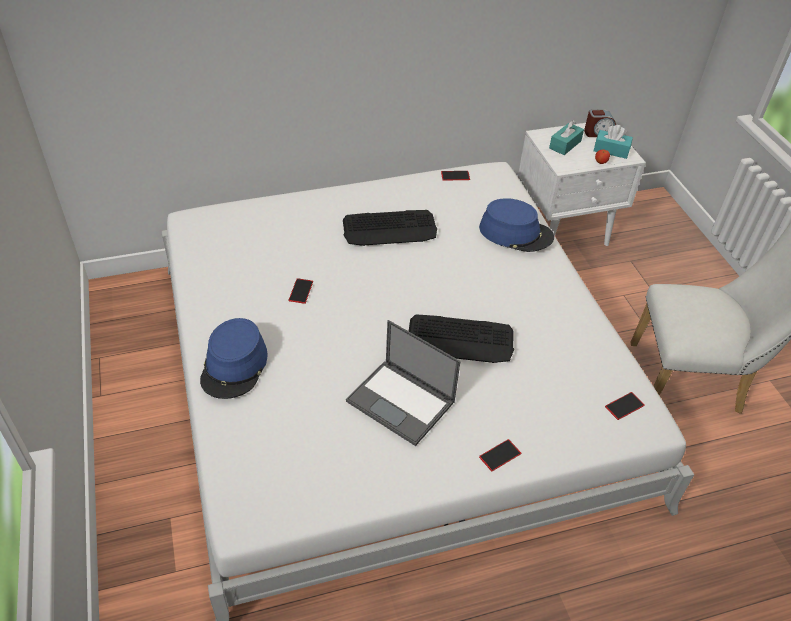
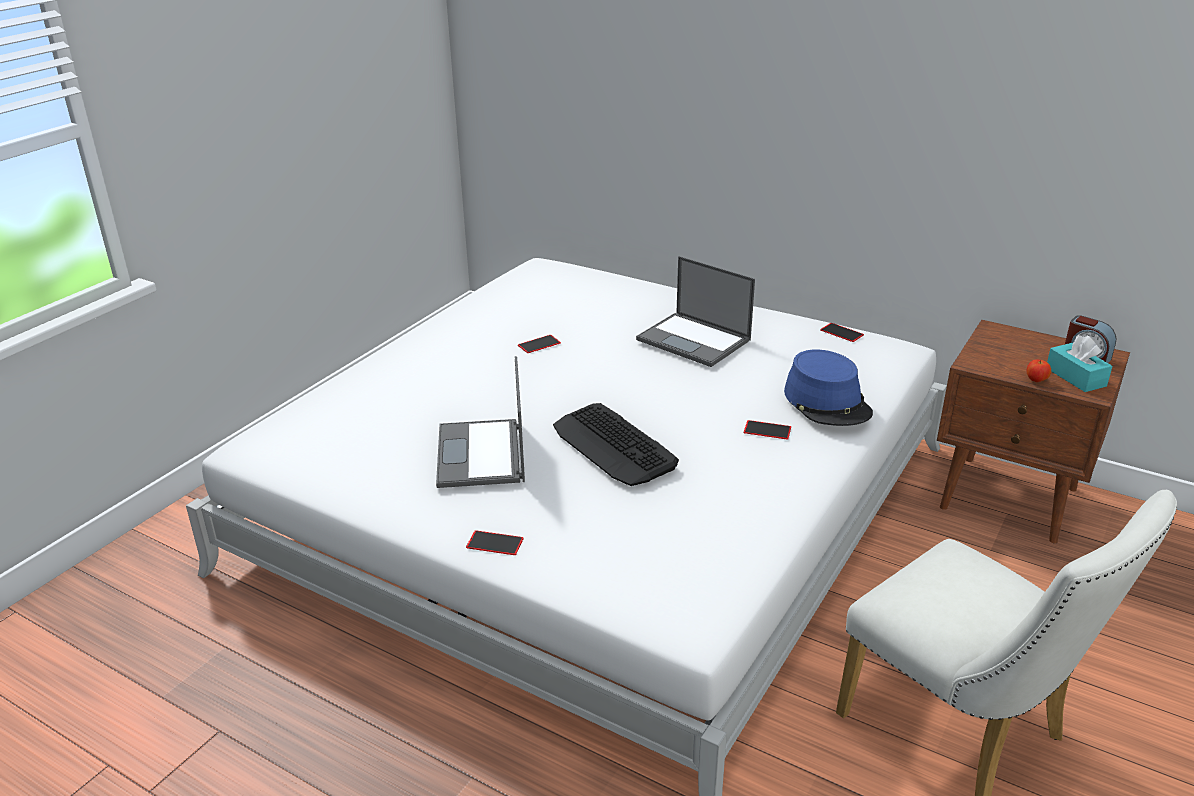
camera: 50 degrees right, 15 degrees down
(235, 366) = (406, 362): blue hat -> none
(390, 229) = (695, 340): keyboard -> laptop
(564, 230) = (1010, 499): white nightstand -> brown nightstand
(565, 145) = (1013, 348): turquoise tissue box -> none
(624, 406) = (690, 594): phone -> phone (767, 430)

